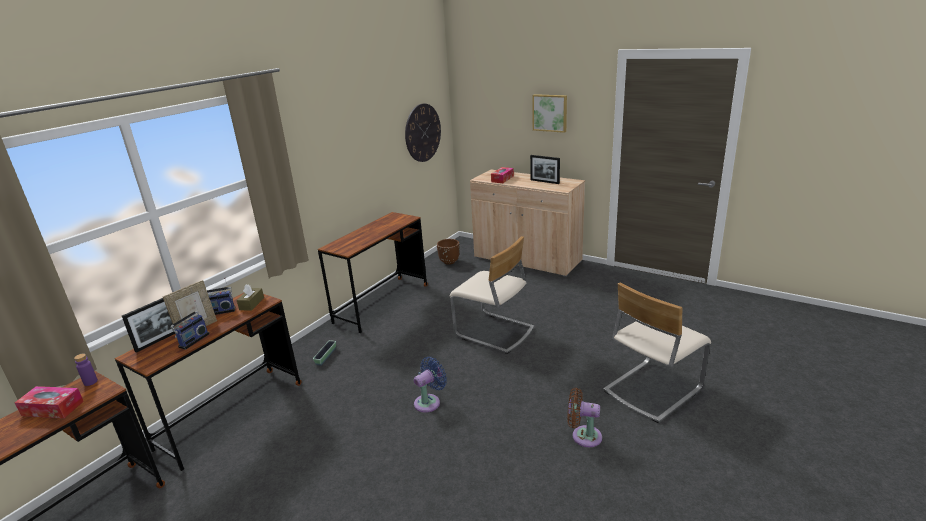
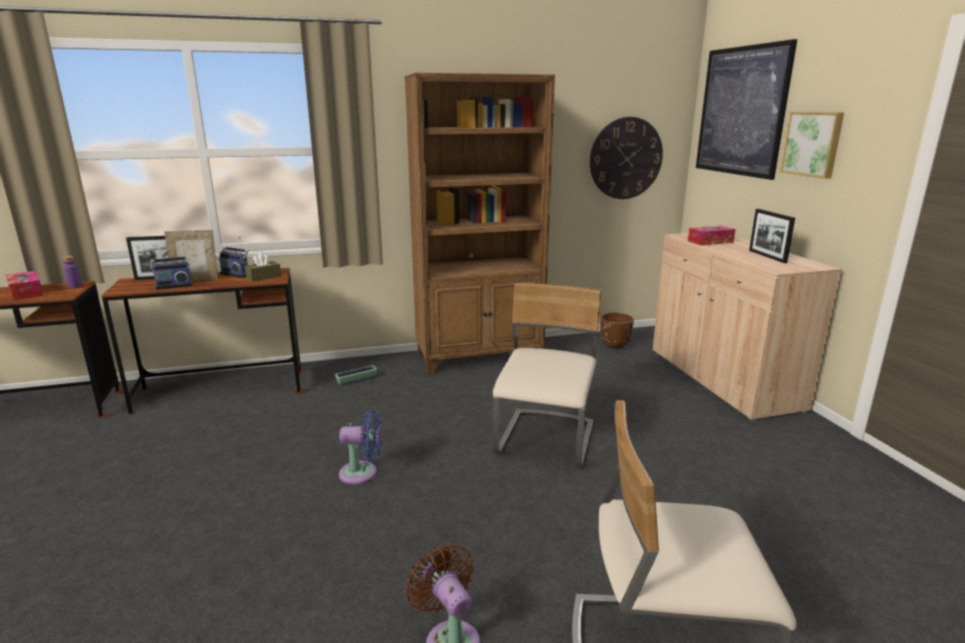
camera: 40 degrees right, 5 degrees down
(382, 303) = (479, 357): brown desk -> brown bookcase
(491, 93) = (741, 111): none -> picture
(494, 332) = (546, 440): beige chair -> beige chair turned 150 degrees counterclockwise

